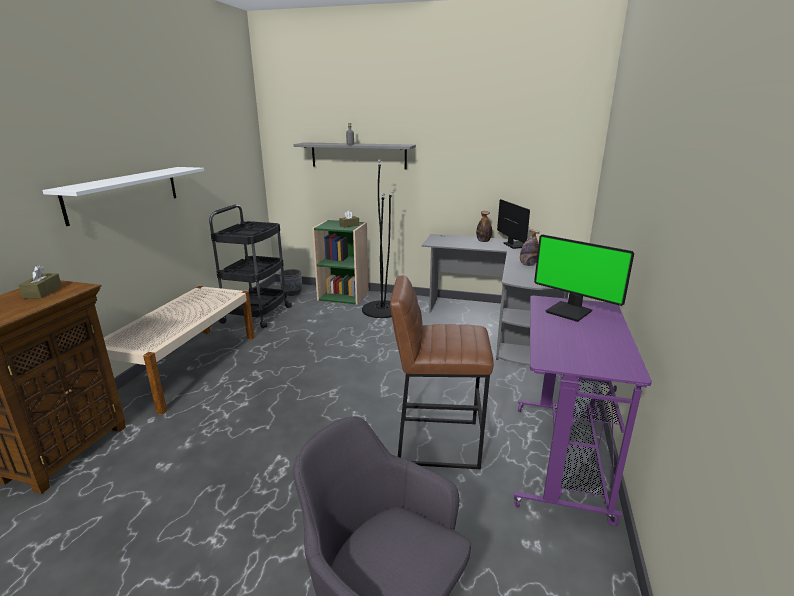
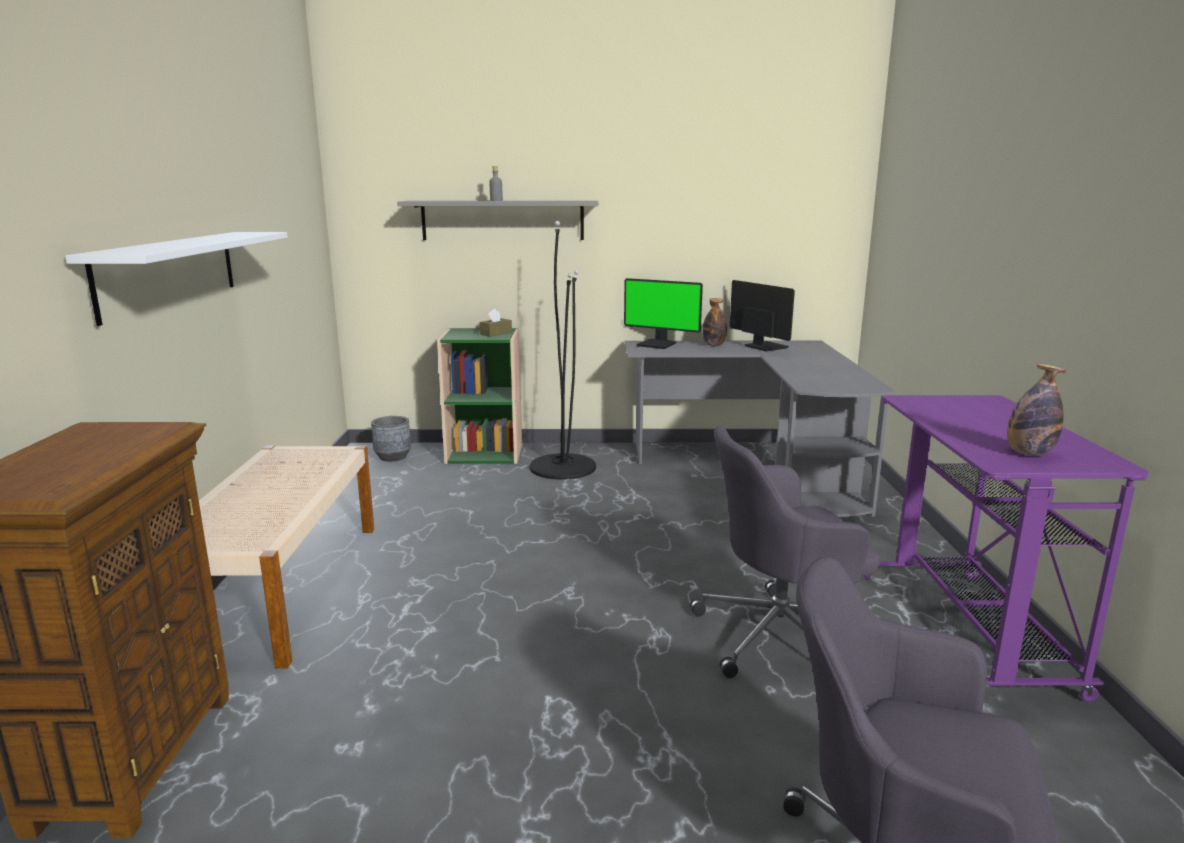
camera: 15 degrees left, 5 degrees down
(43, 292) = (109, 440): brown tissue box -> none
(257, 314) = (354, 494): black cart -> none
(436, 442) = (780, 637): brown stool -> grey office chair
(528, 265) = (808, 369): bottle -> bottle (1029, 453)
(570, 311) = (956, 408): monitor -> monitor (658, 344)

